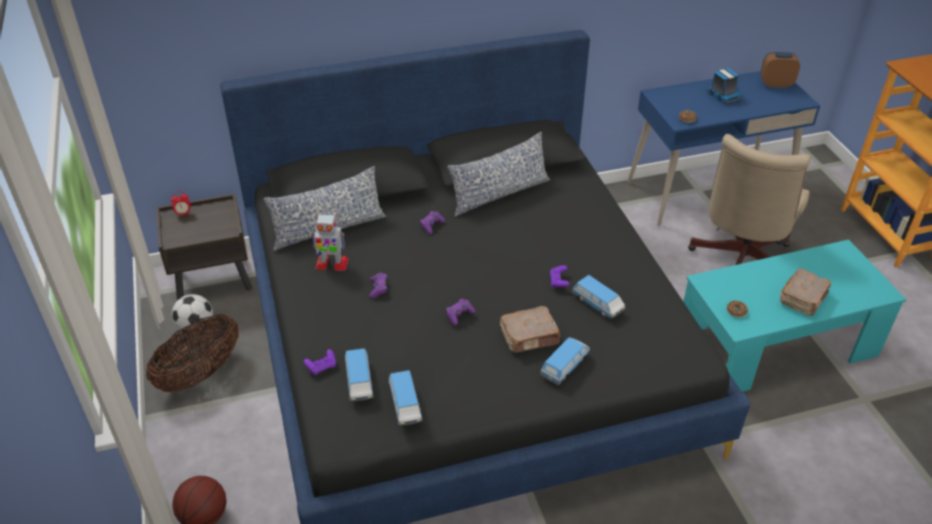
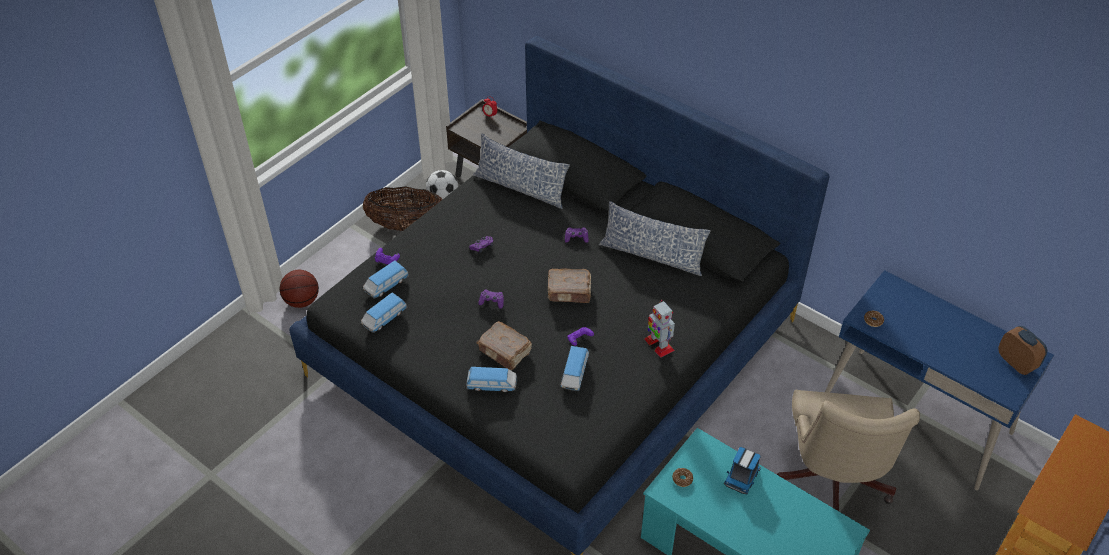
camera: 55 degrees right, 5 degrees up
(331, 264) = (486, 210): toy robot -> toy robot (658, 344)
(723, 95) = (944, 331): toy truck -> toy truck (742, 476)
(739, 262) = (831, 484): beige office chair -> beige office chair turned 75 degrees counterclockwise
(803, 298) = (744, 522): brown book -> brown book (569, 292)

